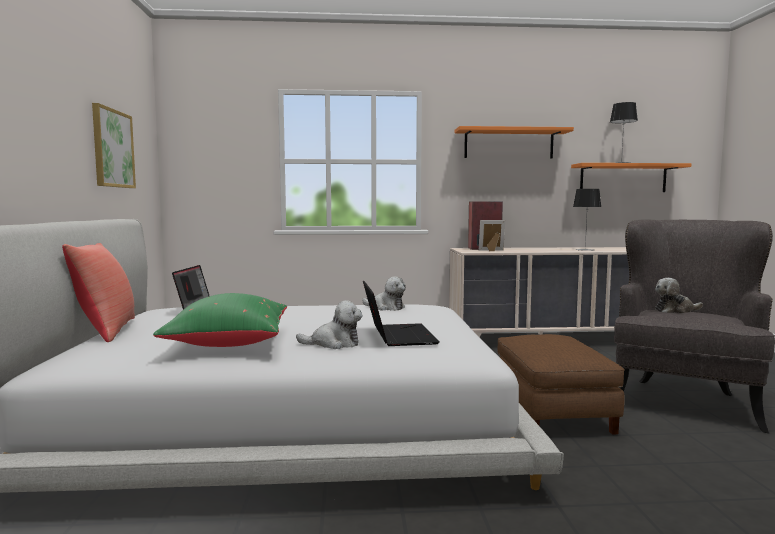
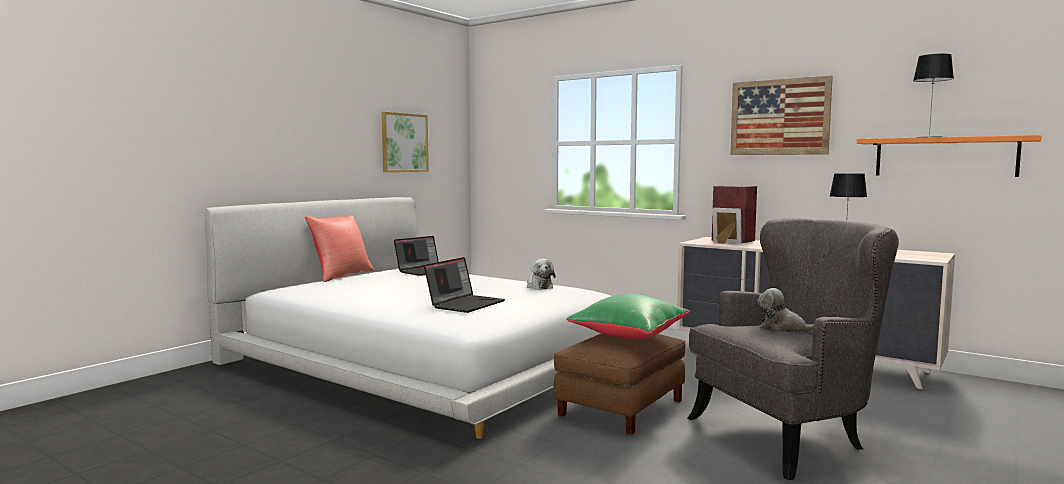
camera: 40 degrees right, 0 degrees up
(228, 344) = (365, 292): green pillow -> green pillow (628, 336)
(334, 344) = (414, 301): plush toy -> none
(508, 144) = (779, 117): orange shelf -> picture

